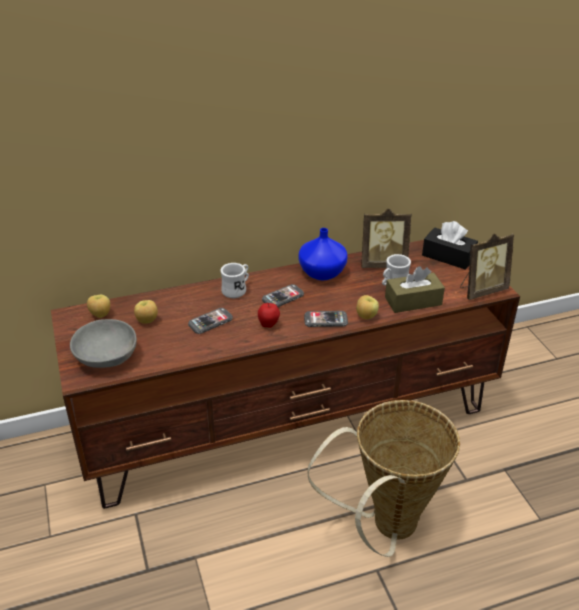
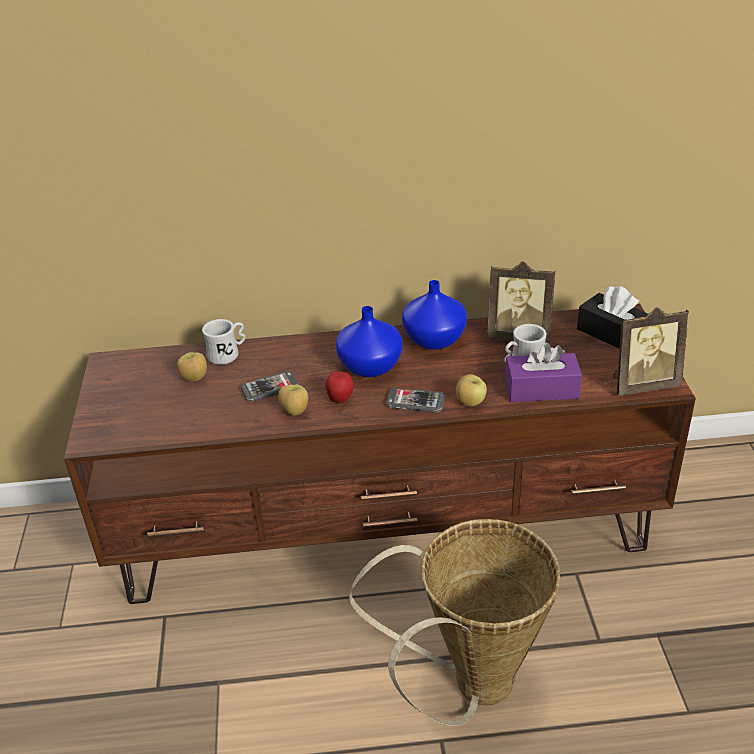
camera: 15 degrees right, 0 degrees up
(100, 315) = (143, 365): apple -> apple (294, 412)
(106, 358) = (129, 418): grey bowl -> none
(237, 289) = (317, 350): white mug -> white mug (228, 354)
(283, 297) = (371, 366): phone -> blue vase
(413, 301) = (541, 389): brown tissue box -> purple tissue box

